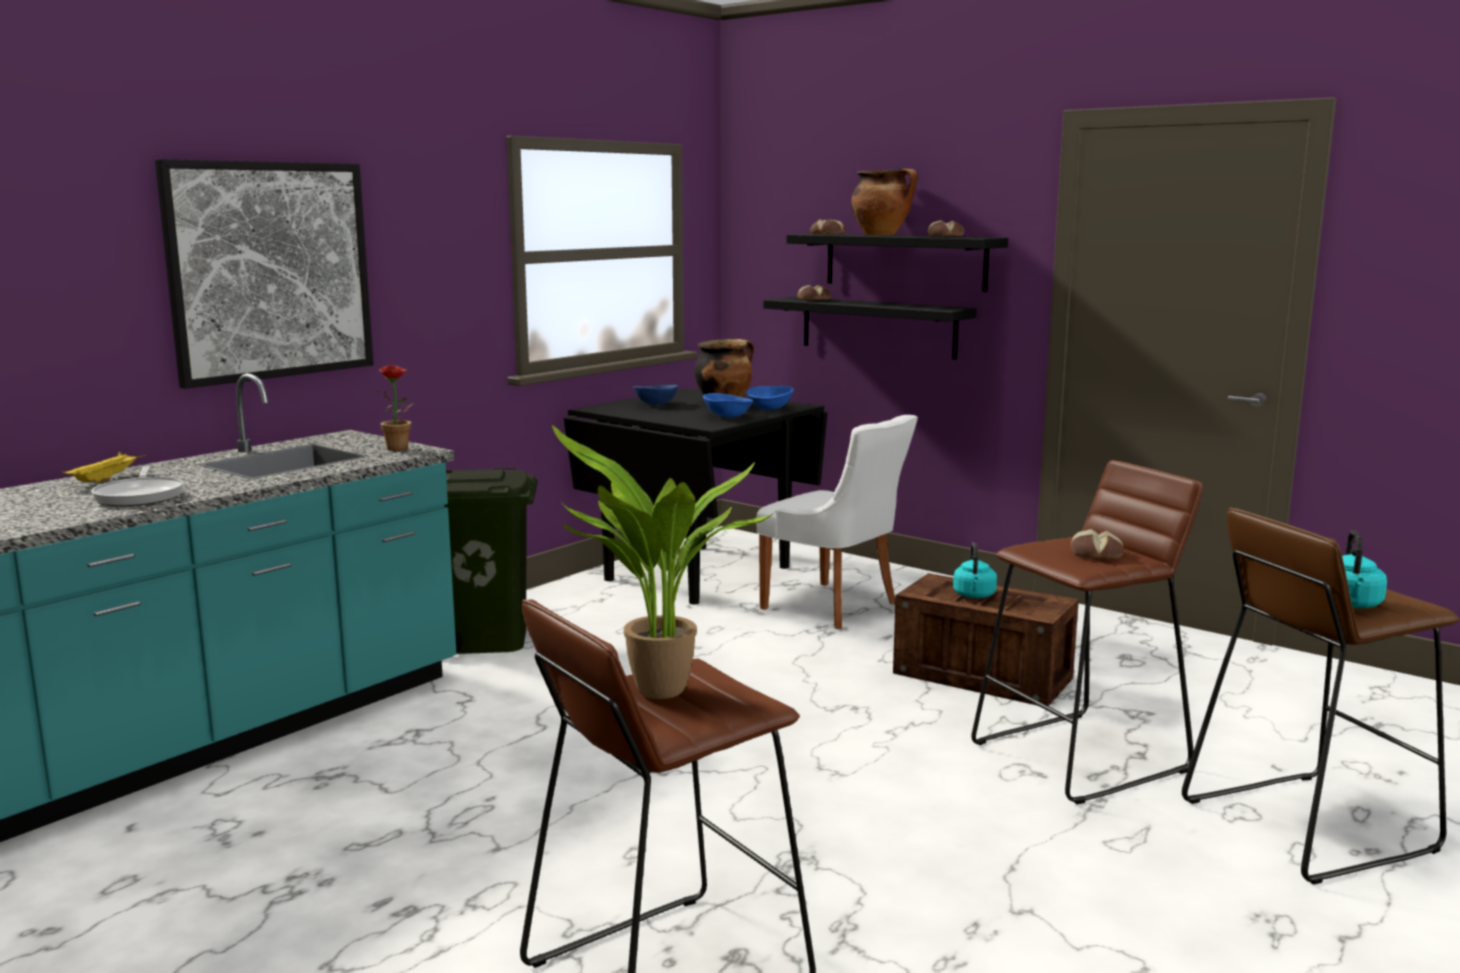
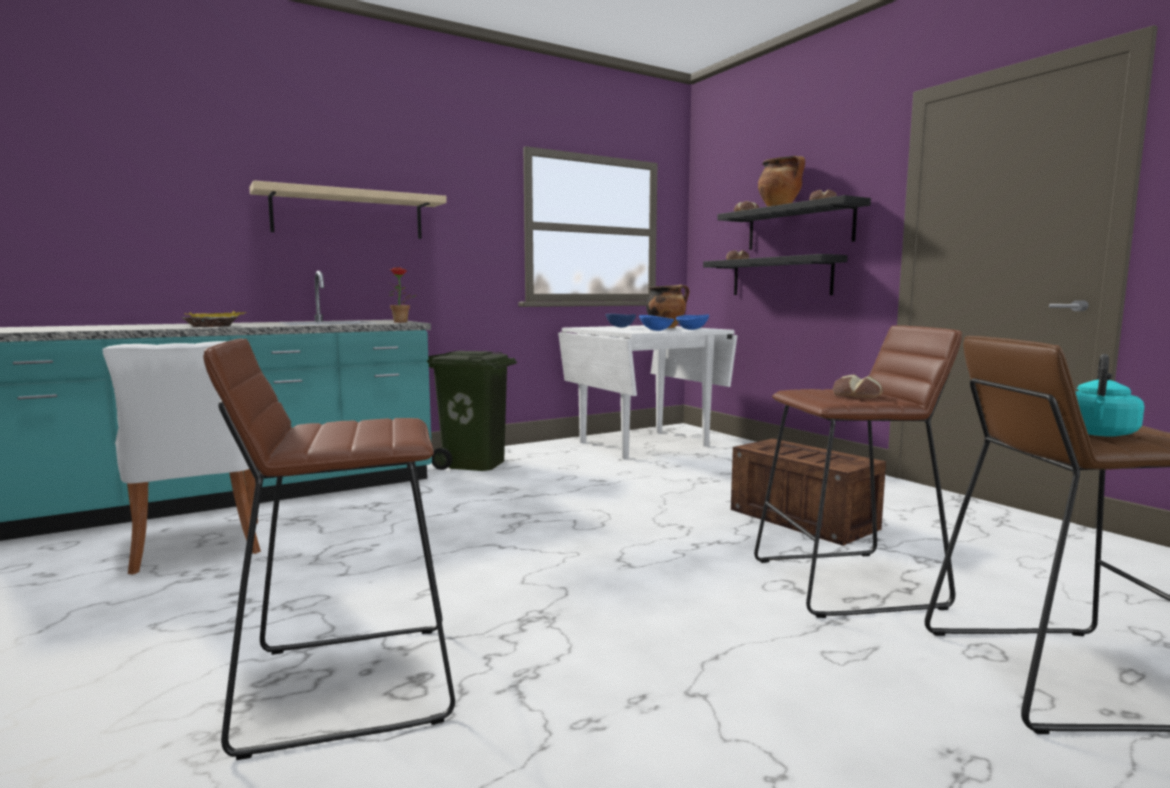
camera: 20 degrees right, 5 degrees down
(140, 496) = (211, 326): frying pan -> bowl
(270, 270) = (348, 214): picture -> beige shelf
(656, 695) = (337, 429): potted plant -> none
(699, 573) = (644, 444): black dining table -> white dining table
(834, 606) = (721, 468): white chair -> white chair (197, 548)
(974, 596) = (796, 452): turquoise kettle -> none

